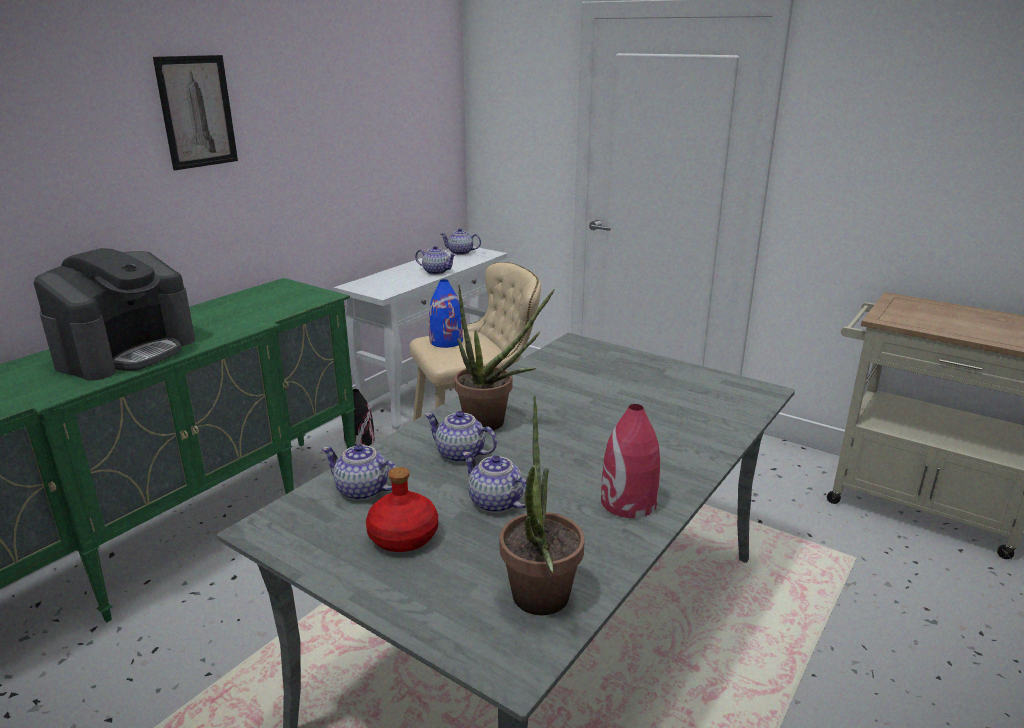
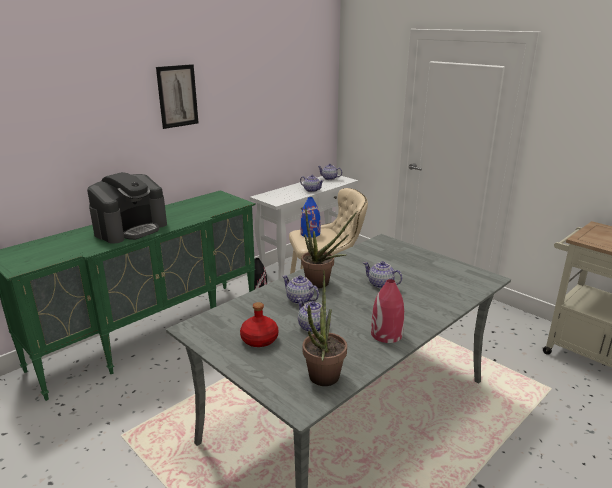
camera: 10 degrees right, 0 degrees up
(362, 491) = (243, 314): teapot -> teapot (381, 284)

